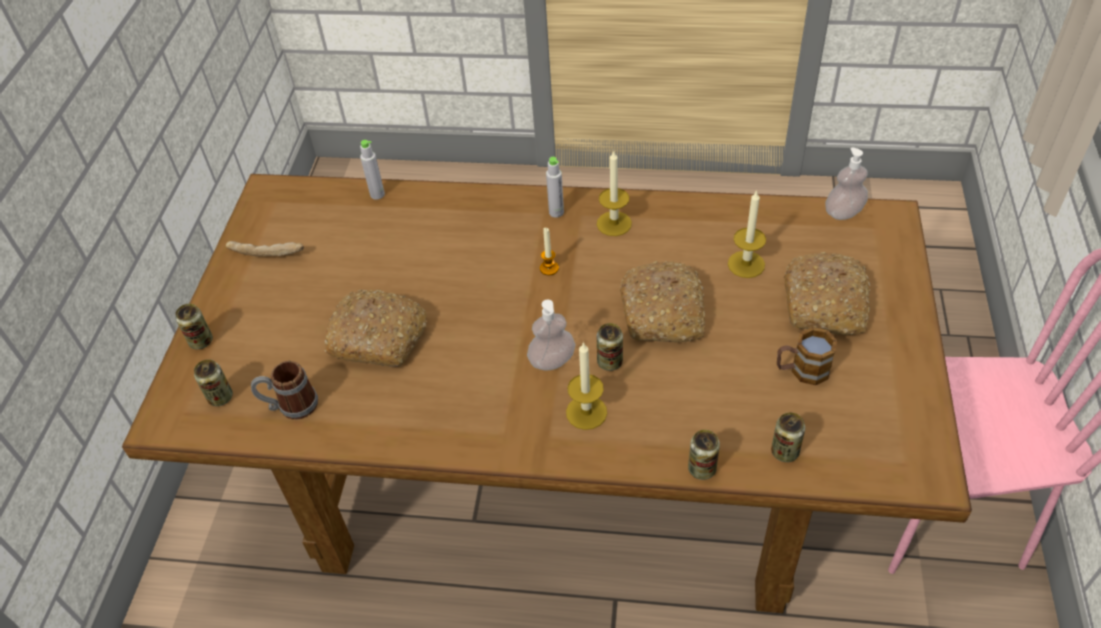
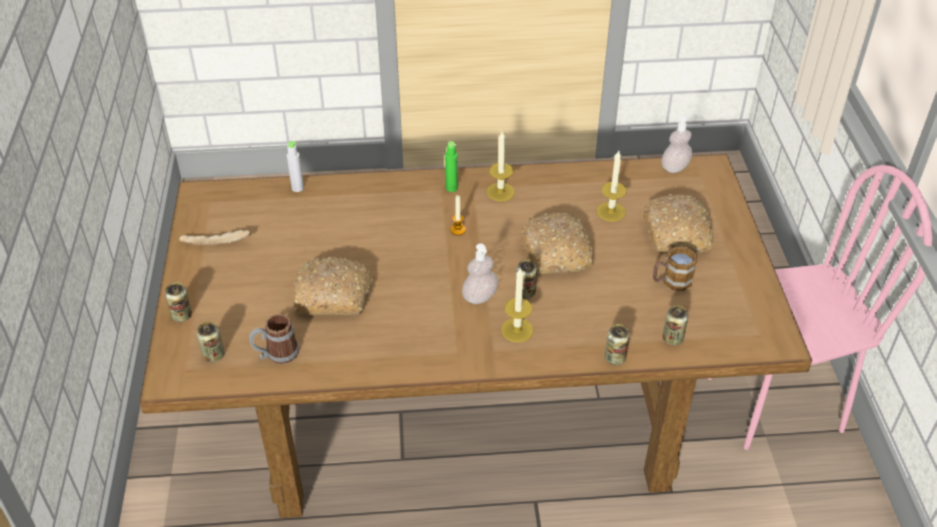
camera: 15 degrees left, 5 degrees down
(556, 212) = (451, 188): grey bottle -> green bottle

